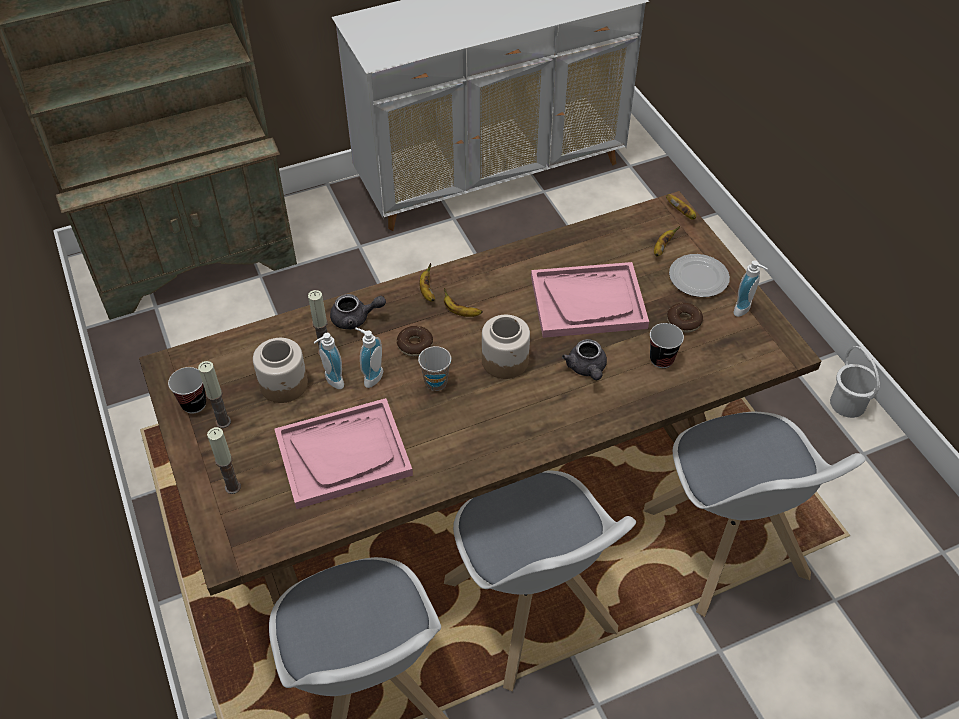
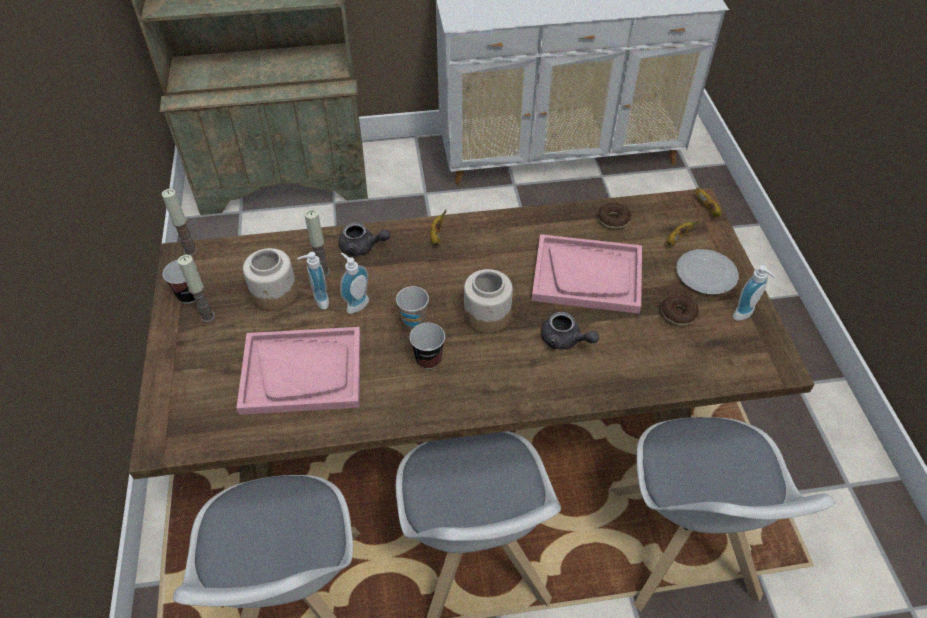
camera: 15 degrees right, 0 degrees up
(233, 487) = (191, 380): candle -> candle (190, 251)
(415, 345) = (407, 282): donut -> donut (613, 220)
(460, 312) = (461, 260): banana -> none
(587, 369) = (565, 340): grey teapot -> grey teapot turned 60 degrees counterclockwise
(661, 359) = (644, 347): cup -> cup (428, 359)
(848, 403) = (845, 430): white bucket -> none

